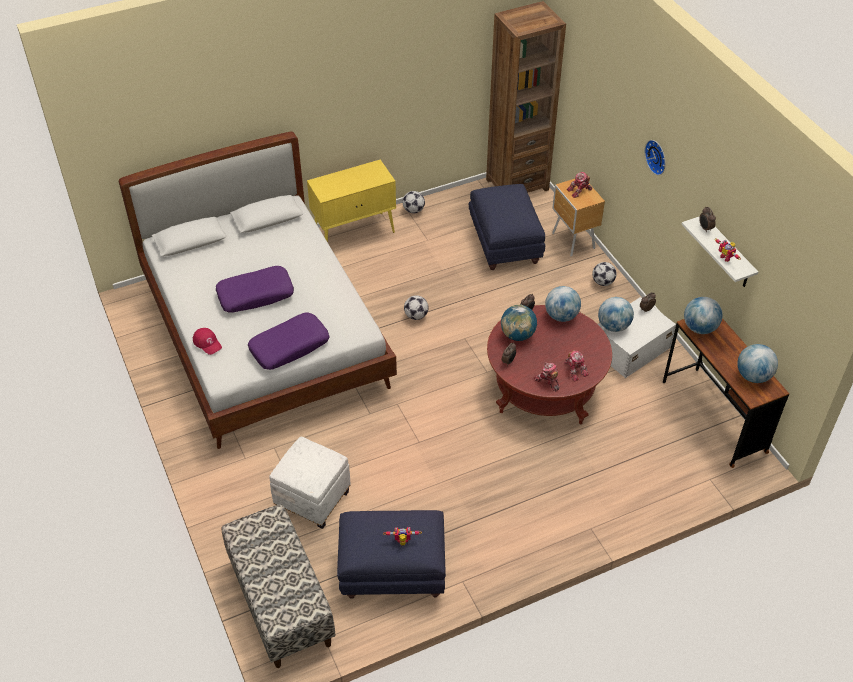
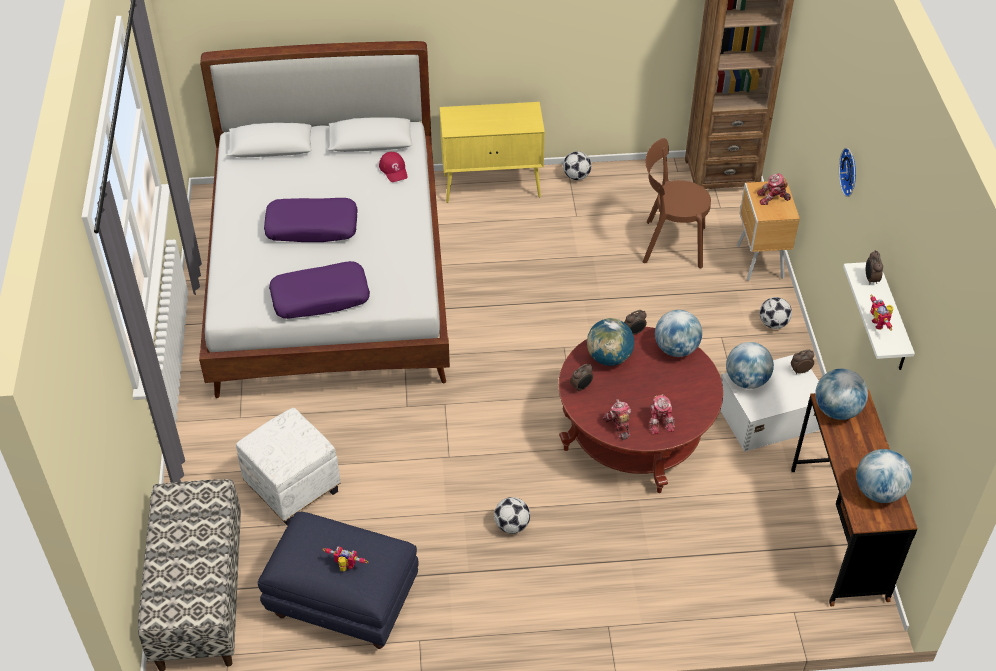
camera: 20 degrees right, 0 degrees up
(207, 343) = (230, 268): red cap -> red cap (394, 170)
(416, 316) = (518, 304): football -> football (511, 525)
(504, 243) = (669, 244): blue ottoman -> brown chair

